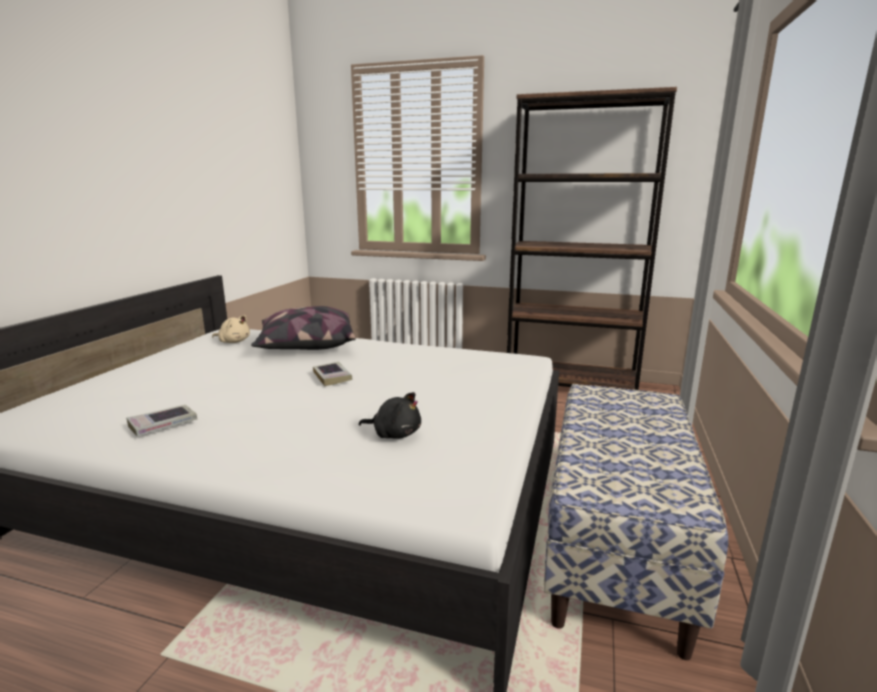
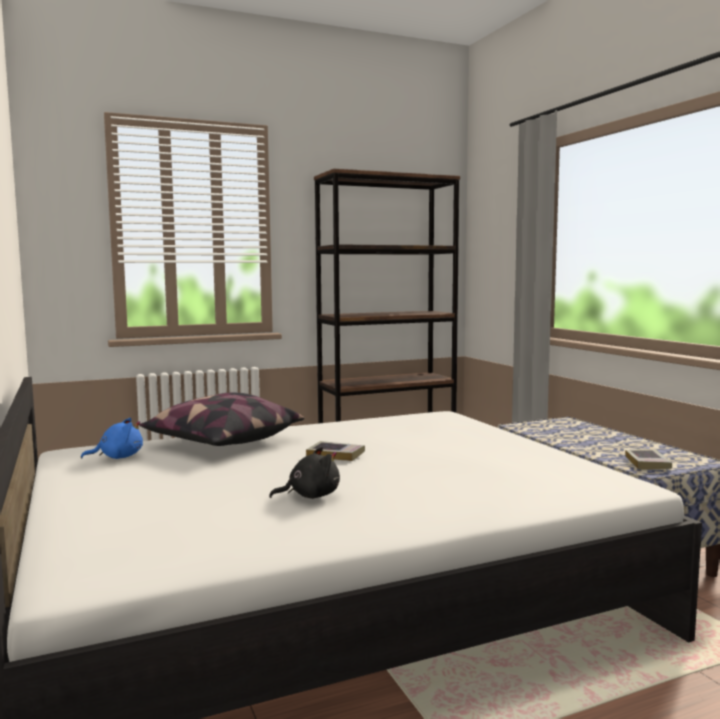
camera: 40 degrees left, 10 degrees down
(163, 424) = (298, 520): book -> book (647, 463)
(233, 341) = (118, 457): beige plush toy -> blue plush toy
(394, 434) = (496, 471): black plush toy -> black plush toy (310, 496)

